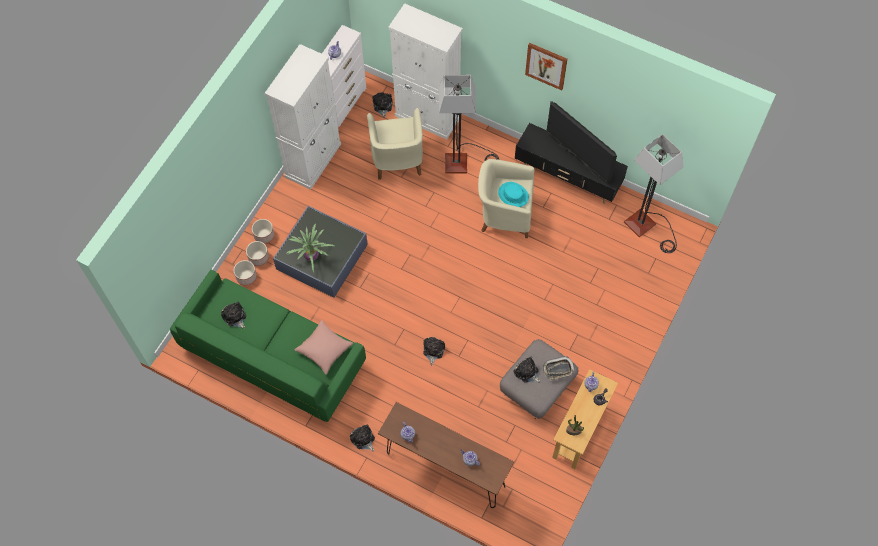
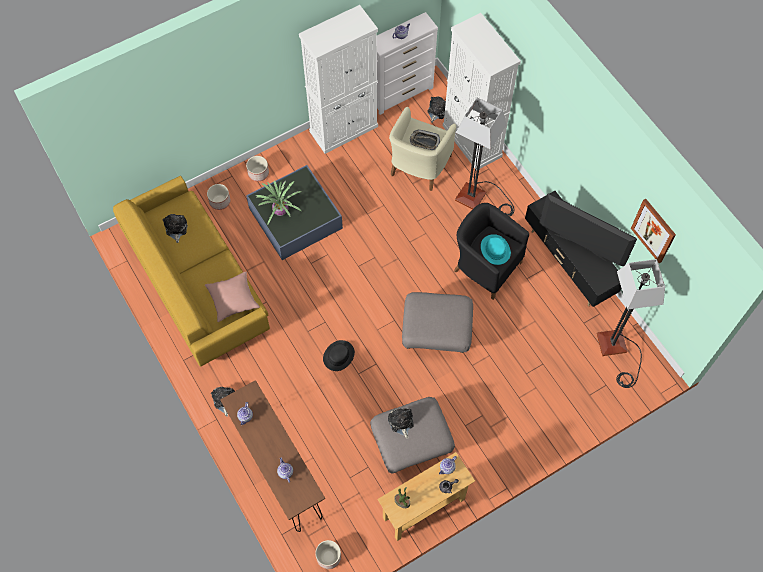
camera: 30 degrees right, 0 degrees up
(258, 257) = (241, 190): planter -> planter (328, 557)
(273, 355) = (197, 283): green sofa -> yellow sofa
(433, 350) = (338, 356): plush toy -> black hat
(499, 290) = (436, 333): none -> grey ottoman
(504, 214) = (485, 266): beige armchair -> black armchair
(546, 65) = (581, 136): picture -> picture (653, 230)
(558, 369) = (432, 436): tray -> tray (424, 141)
(577, 159) = (579, 248): television -> television turned 135 degrees clockwise

